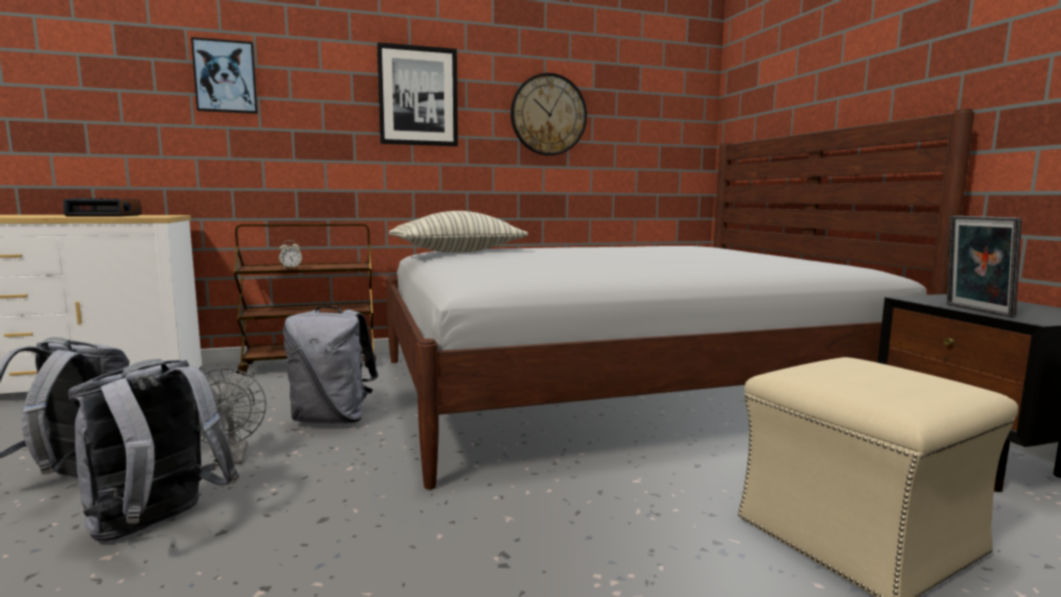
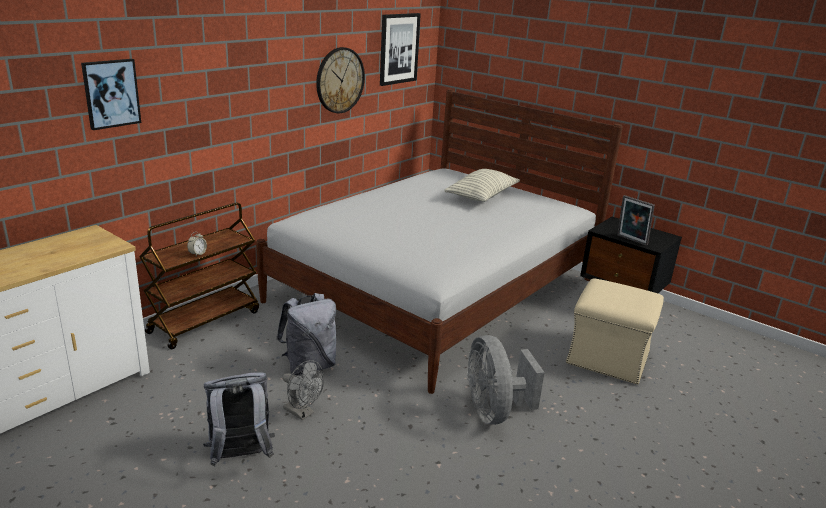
camera: 35 degrees left, 15 degrees up
(106, 215) = (62, 251): alarm clock -> none
(157, 527) = (341, 460): grey backpack -> none
(418, 96) = (255, 82): picture -> picture (399, 48)
(458, 252) = (335, 223): pillow -> pillow (482, 196)
(488, 547) = (494, 411): none -> grey fan

